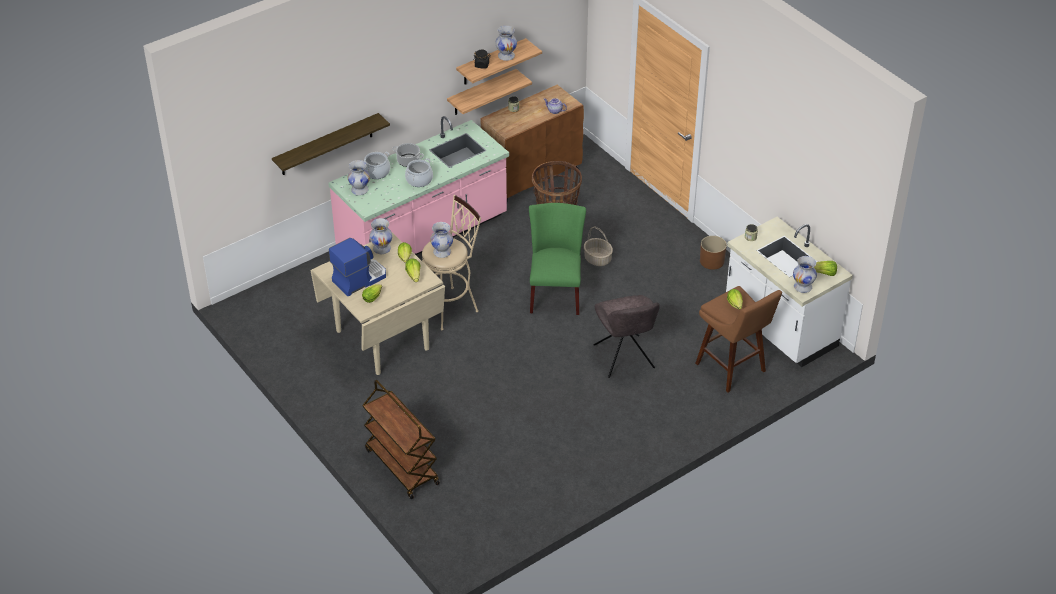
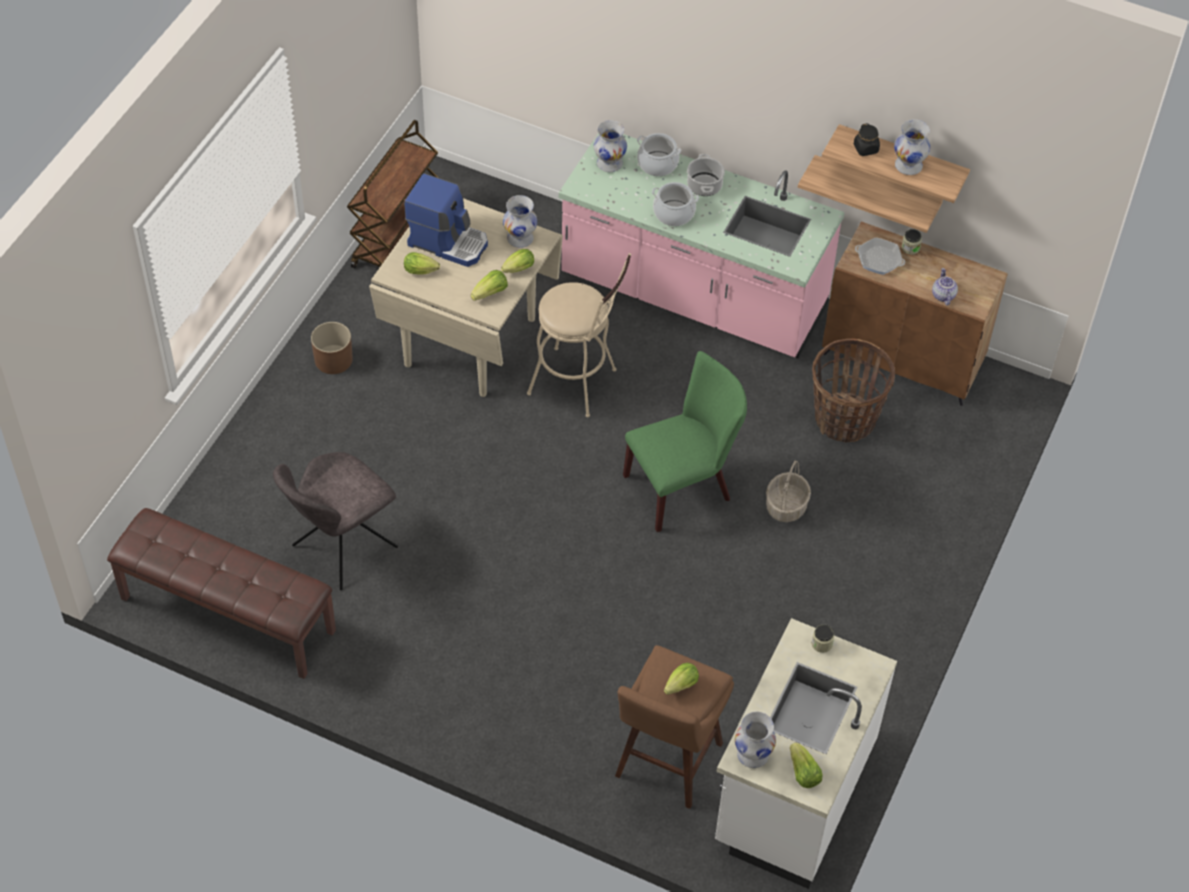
camera: 60 degrees right, 10 degrees up
(326, 145) = (613, 78): shelf -> none
(401, 466) = (260, 461): brown cart -> brown cart (396, 238)
(442, 252) = (565, 305): white vase -> none
(508, 521) = (227, 615): none -> brown bench
(512, 122) = (879, 259): none -> frying pan
(624, 358) = (604, 621): grey chair -> grey chair (341, 548)
(711, 261) = (882, 648): brown planter -> brown planter (333, 359)

